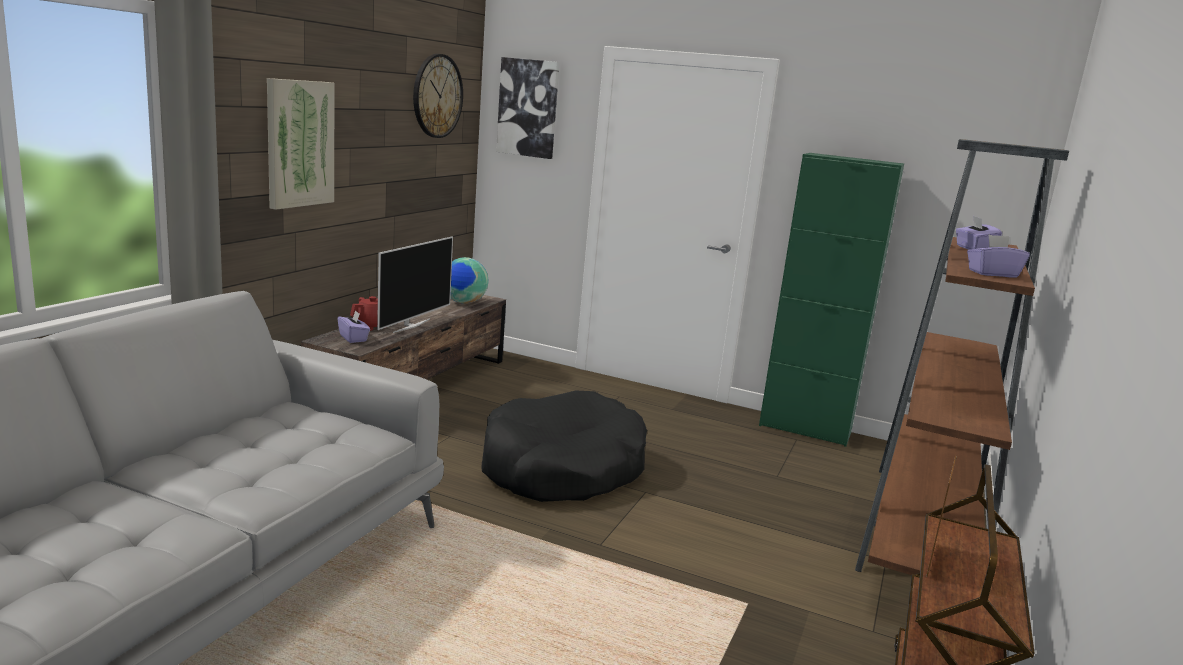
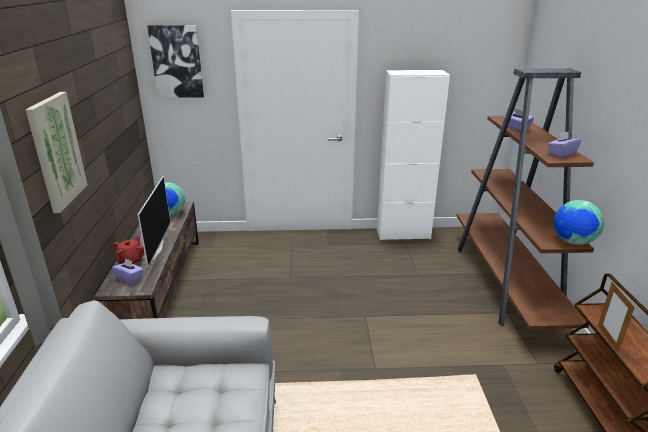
camera: 25 degrees left, 10 degrees up
(437, 96) = (115, 69): wall clock -> none
(561, 468) = (307, 318): black dog bed -> none
(804, 429) = (403, 234): green cabinet -> white cabinet
(981, 427) = (572, 242): none -> globe

